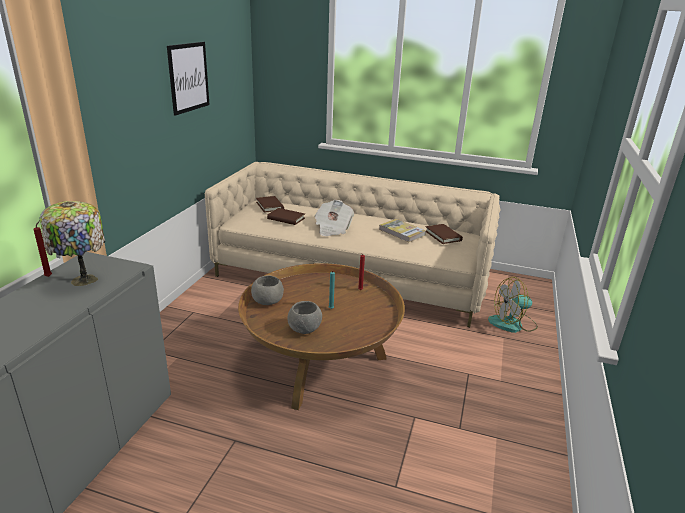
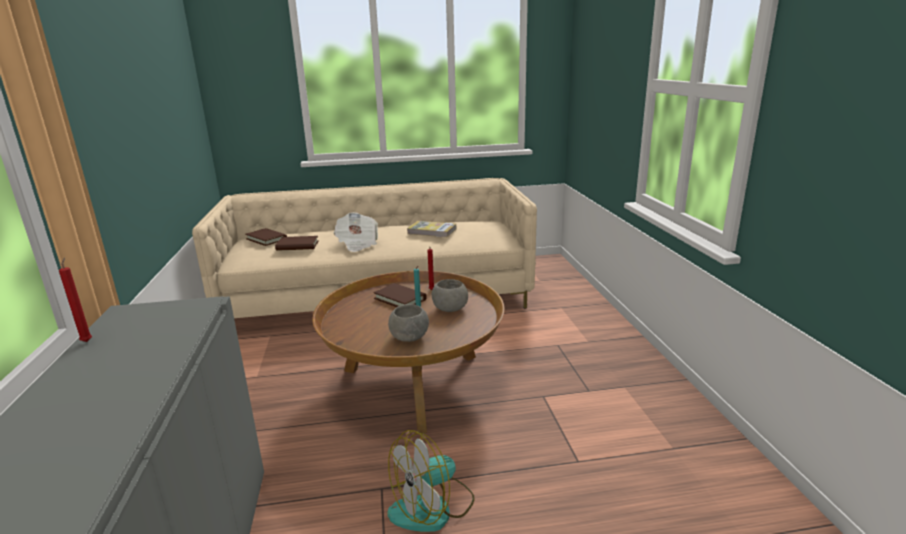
camera: 25 degrees left, 5 degrees down
(82, 281) = (148, 333): table lamp -> none
(188, 77) = (149, 87): picture -> none
(267, 301) = (343, 325): grey bowl -> grey bowl (449, 309)
(443, 236) = (473, 226): brown book -> brown book (400, 299)
(513, 324) = (559, 295): fan -> fan (432, 507)

